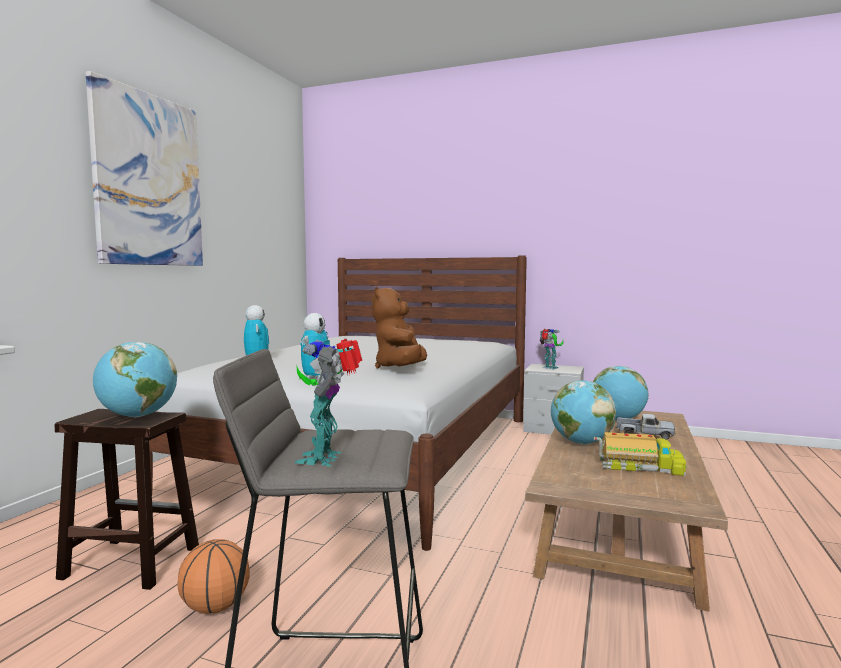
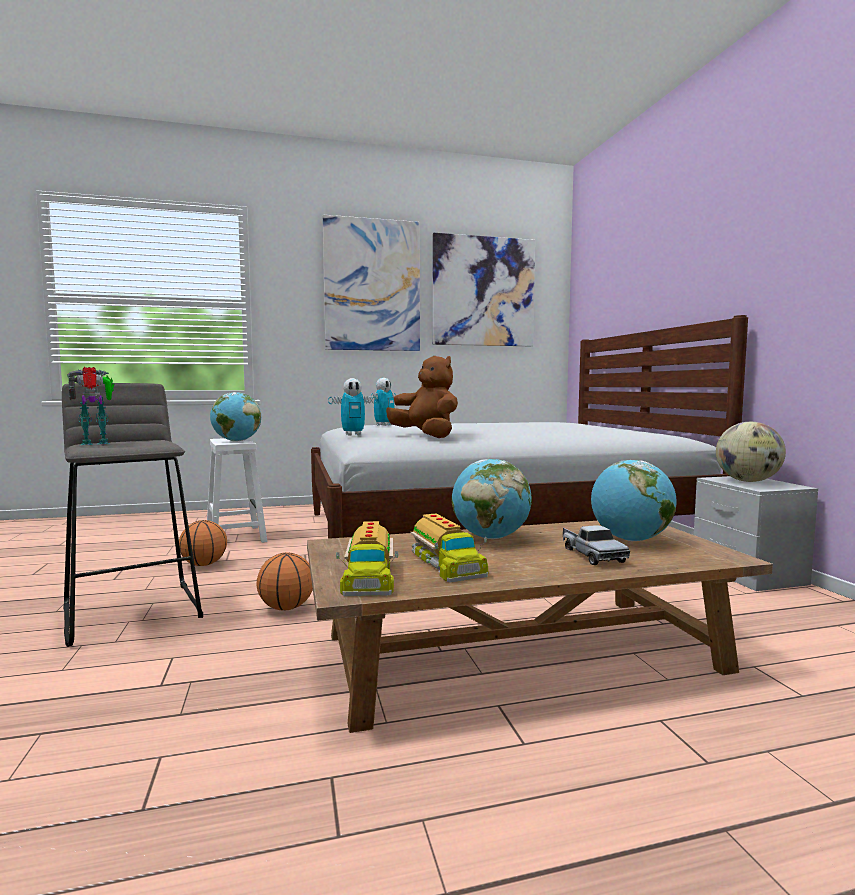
camera: 55 degrees right, 0 degrees up
(129, 562) = (235, 536): brown stool -> white stool
(249, 201) = (483, 292): none -> picture
(400, 369) = (426, 436): brown plush toy -> brown plush toy turned 75 degrees clockwise
(442, 583) = (286, 608): none -> basketball
(550, 368) = (748, 481): toy robot -> globe
(656, 492) = (367, 575): none -> toy truck

